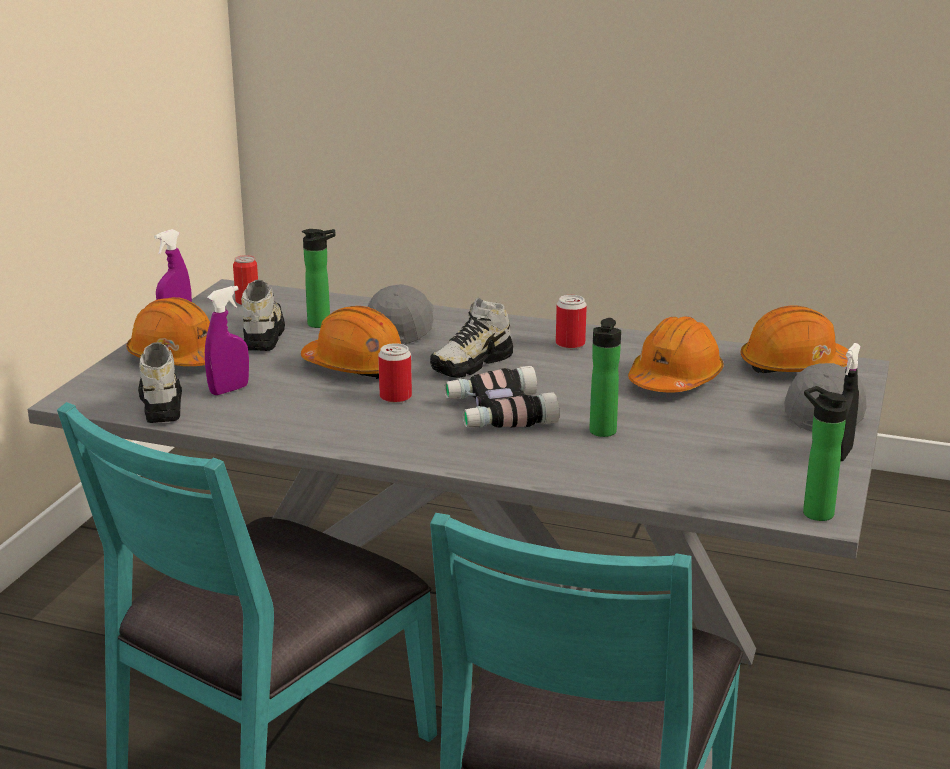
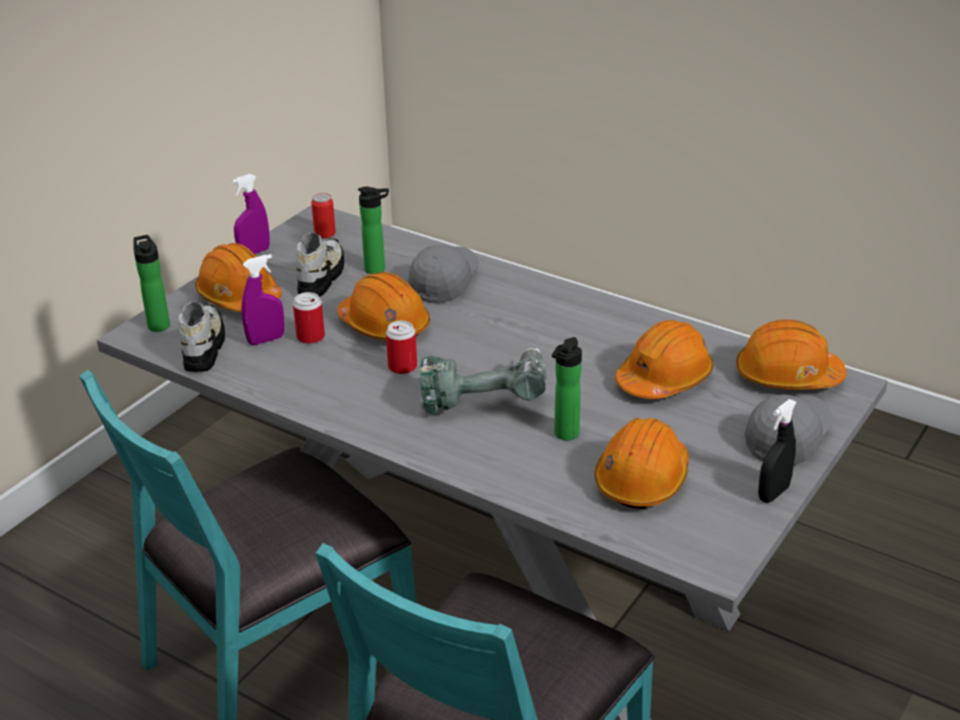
camera: 15 degrees right, 10 degrees up
(472, 364) = (487, 335): shoe -> none
(498, 413) = (483, 398): binoculars -> power drill
(570, 344) = (588, 321): can -> can (310, 337)
(703, 459) = (642, 479): none -> orange hard hat
(814, 512) = (712, 558): bottle -> bottle (158, 324)

